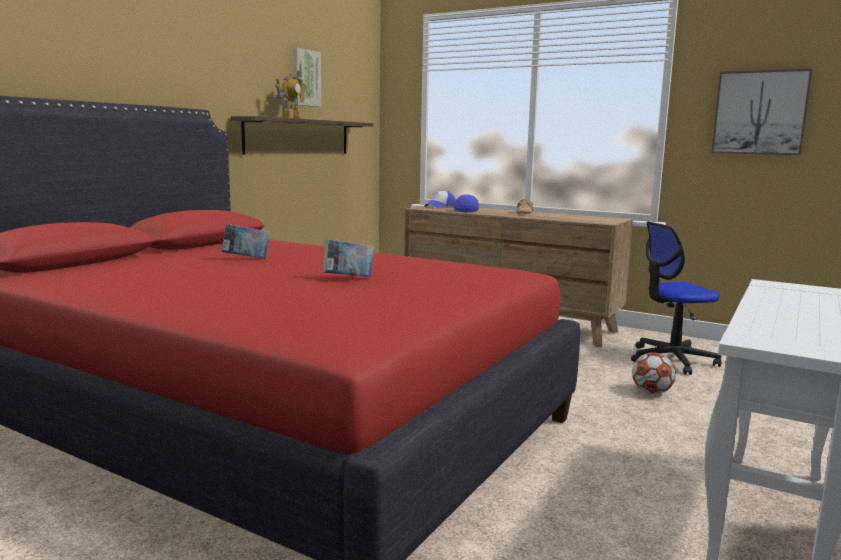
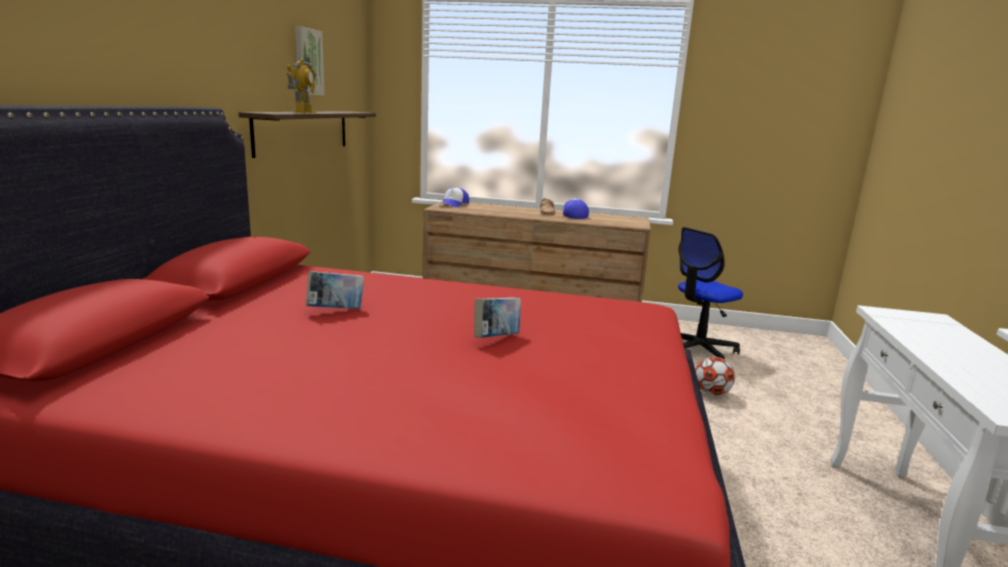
camera: 20 degrees left, 5 degrees up
(467, 210) = (489, 210): cap -> cap (574, 215)
(760, 113) = (761, 121): picture -> none

